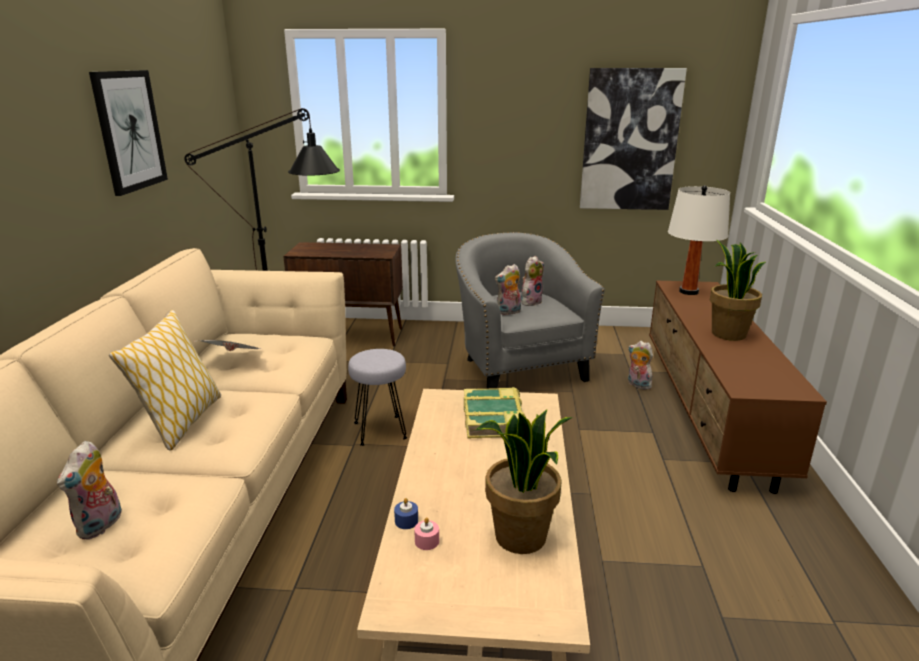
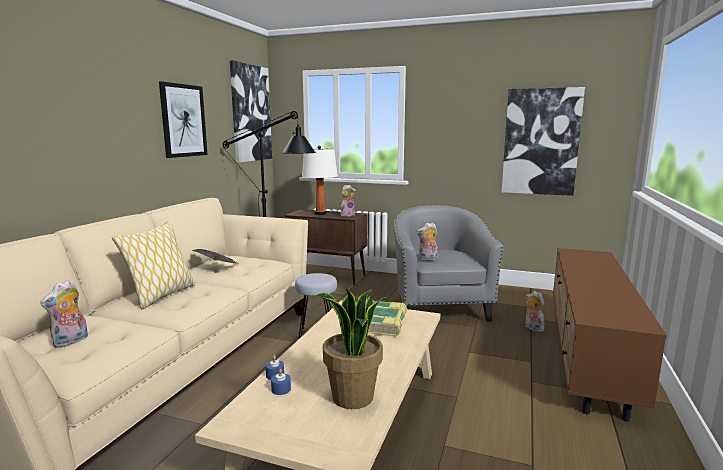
camera: 15 degrees right, 10 degrees down
(211, 101) = (250, 113): none -> picture
(427, 541) = (281, 389): pink candle -> blue candle
(530, 301) = (449, 255): plush toy -> plush toy (347, 215)
(688, 292) = (580, 256): white table lamp -> white table lamp (320, 213)
(727, 334) = (598, 283): potted plant -> none

